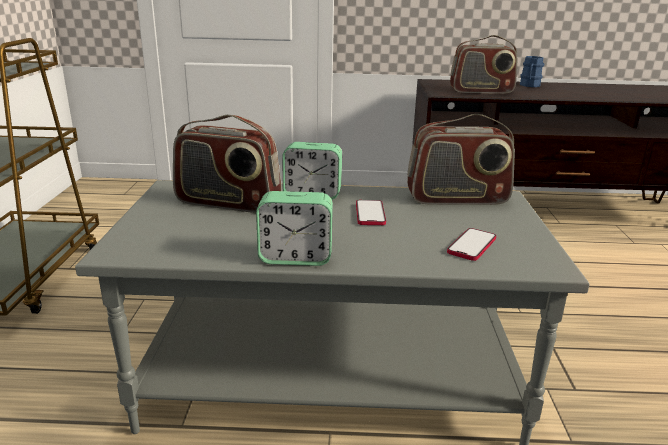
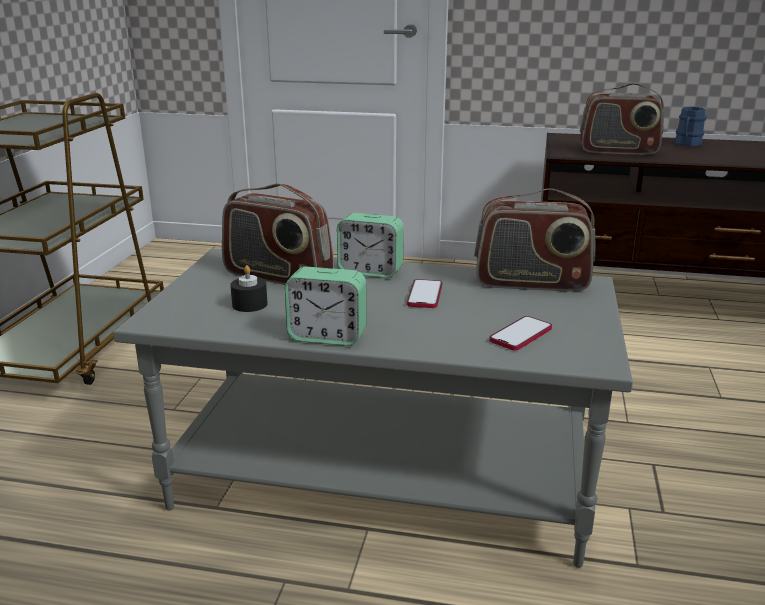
camera: 10 degrees right, 0 degrees up
(209, 230) = (249, 304): none -> black candle

